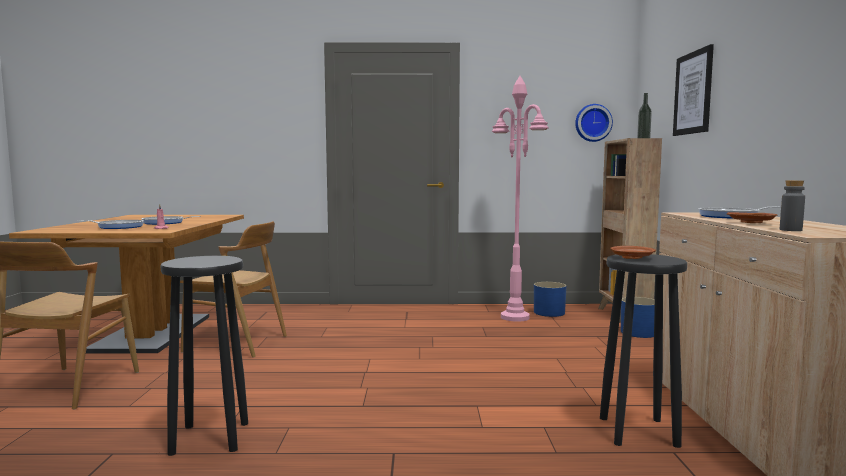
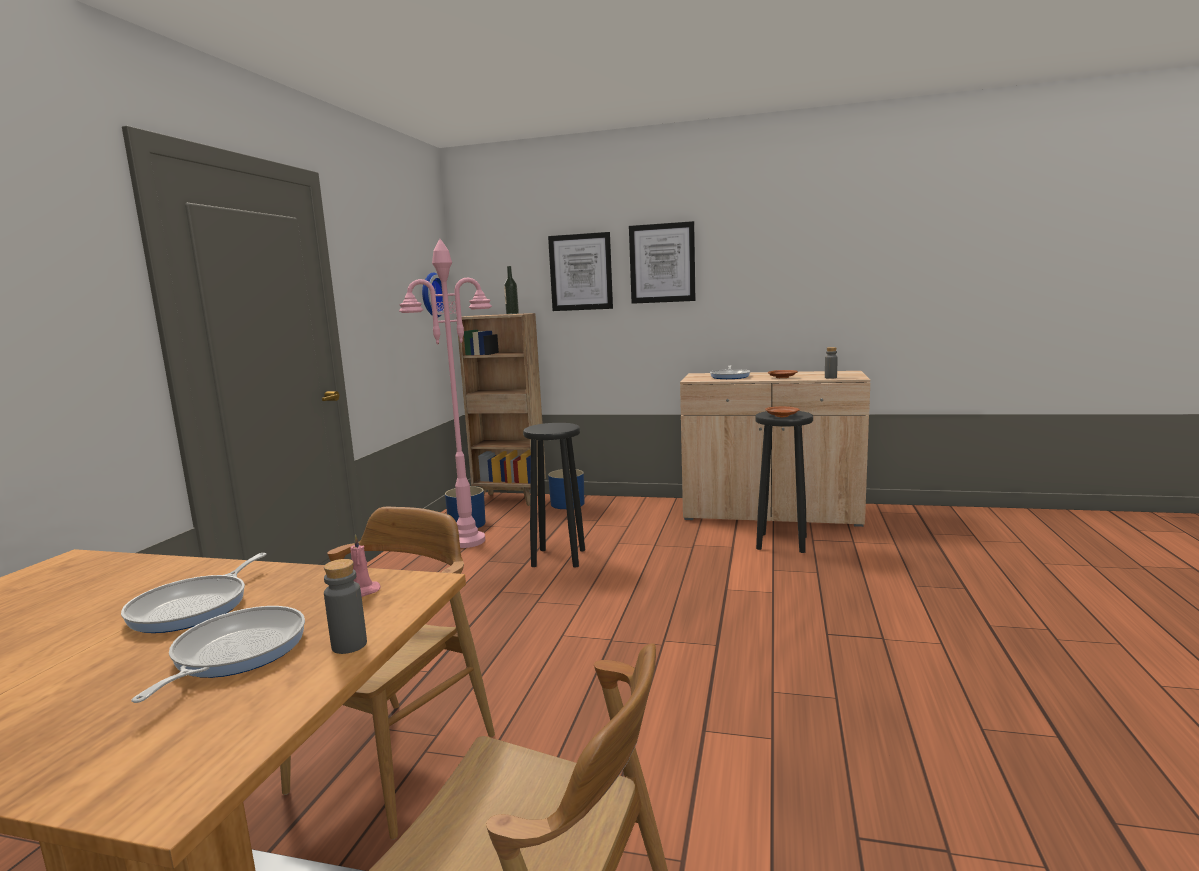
camera: 75 degrees left, 5 degrees up
(109, 231) = (349, 645): none -> grey bottle
(211, 438) = (803, 748): black stool -> black stool (559, 557)
(745, 73) = (662, 263): none -> picture

